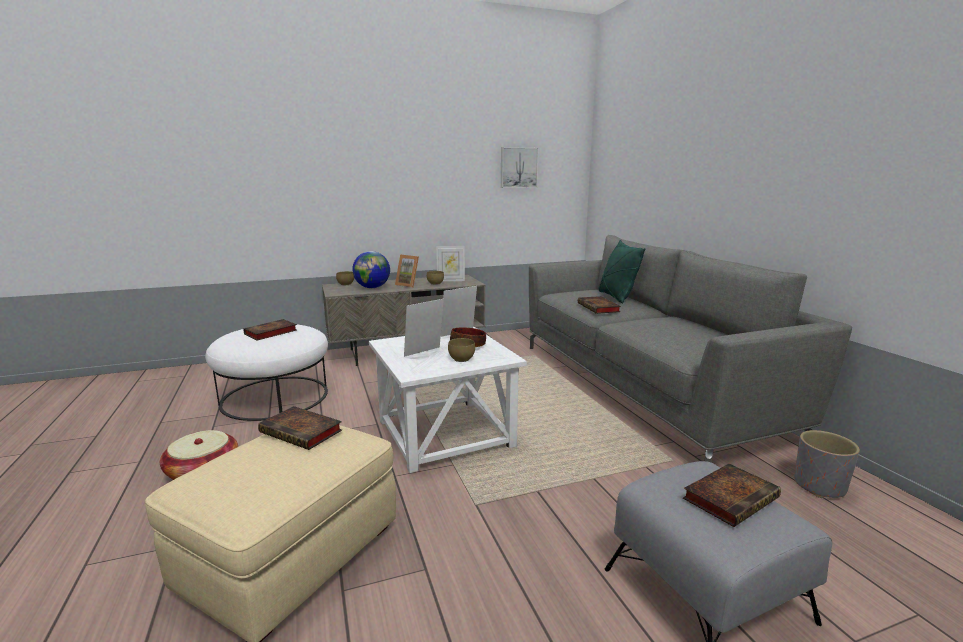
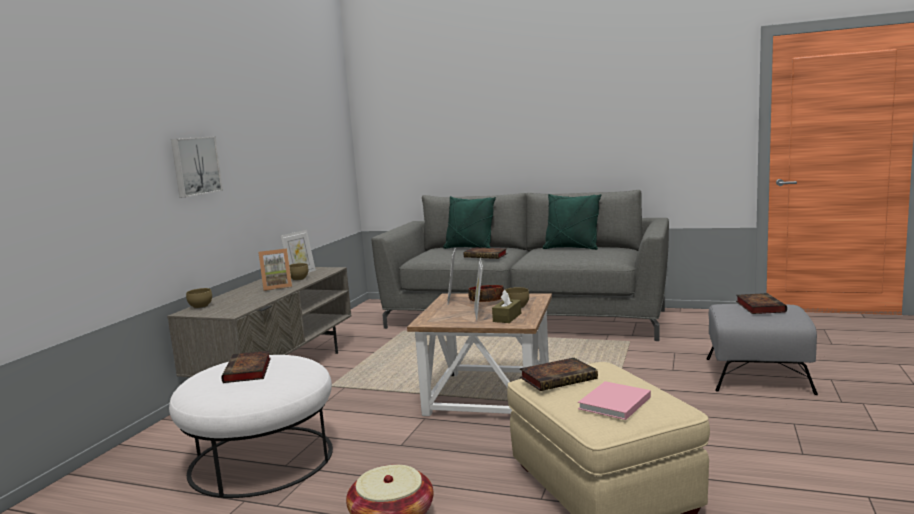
camera: 50 degrees left, 5 degrees down
(237, 476) = (613, 403): none -> pink book
(372, 287) = (249, 299): globe -> none
(423, 364) = (507, 317): none -> brown tissue box
(444, 434) = (490, 396): white side table -> brown side table
(518, 167) = (309, 137): picture -> picture (195, 166)
(693, 327) = (571, 248): none -> green pillow
(819, 486) = (696, 321): grey planter -> none

